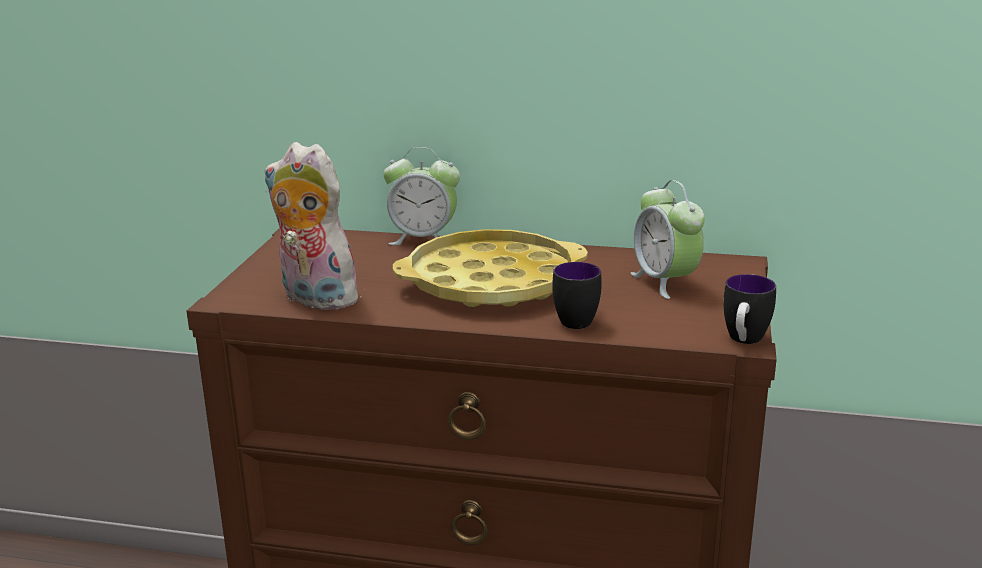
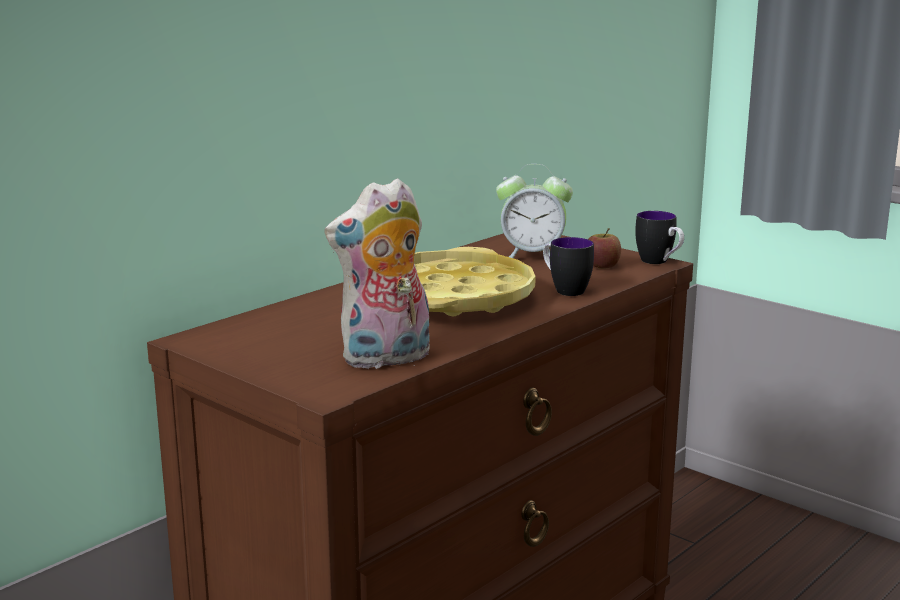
camera: 60 degrees left, 5 degrees down
(423, 240) = (308, 299): alarm clock -> none
(684, 318) = (602, 266): none -> apple

